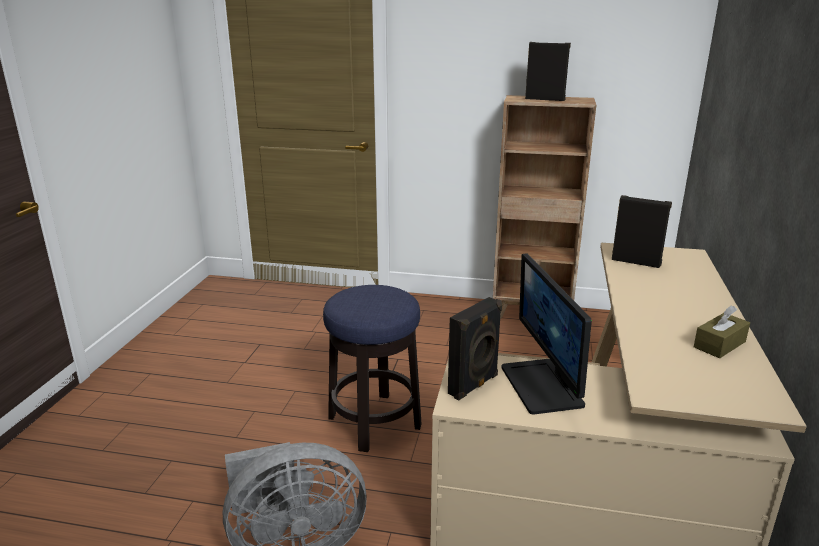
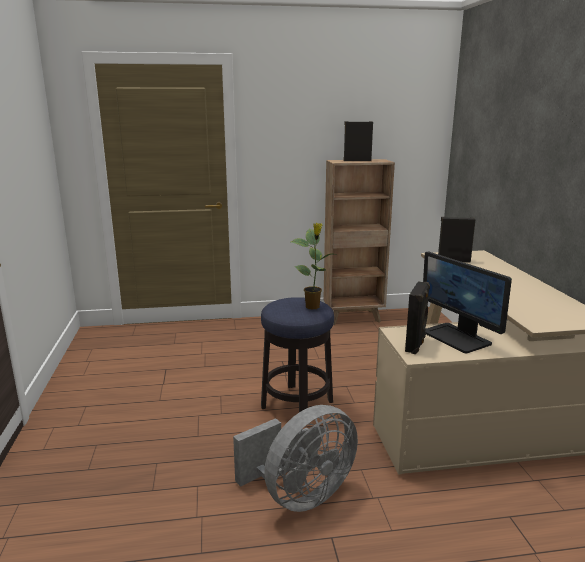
camera: 20 degrees left, 5 degrees down
(390, 303) = (313, 307): none -> potted plant
(719, 344) = (544, 296): brown tissue box -> none

